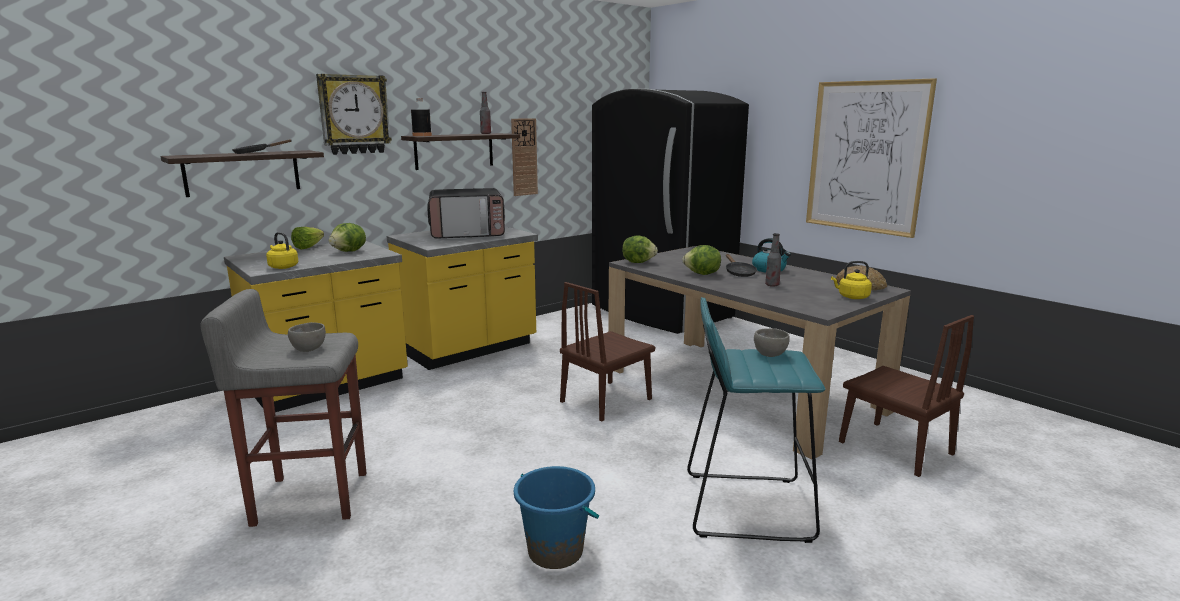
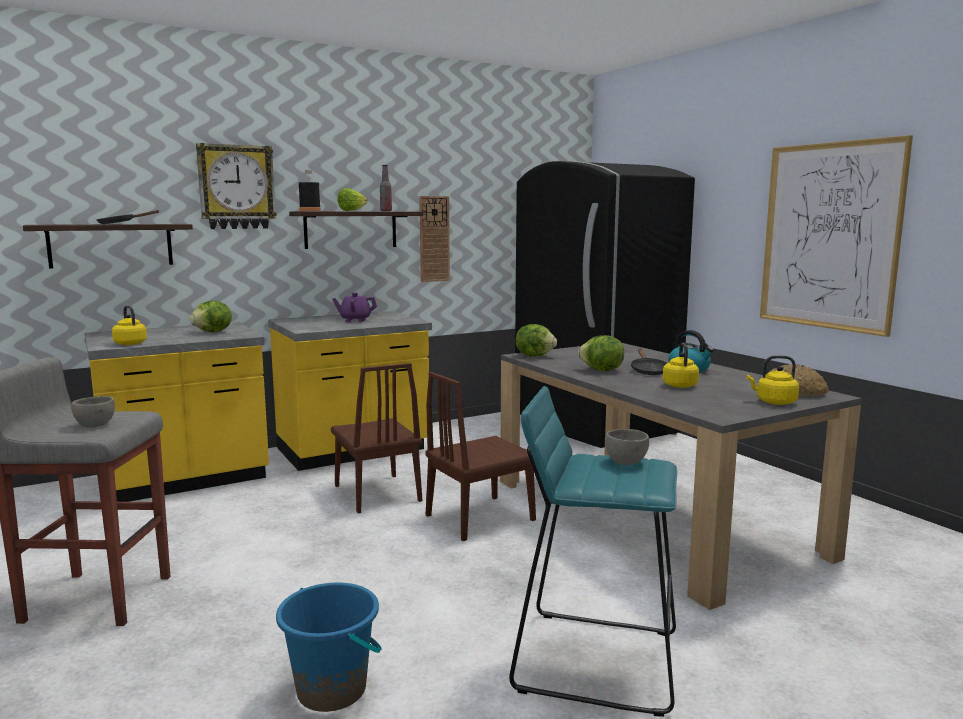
camera: 10 degrees right, 5 degrees down
(311, 247) = (180, 327): lettuce -> lettuce (355, 211)
(468, 234) = (355, 320): microwave -> purple teapot
(772, 285) = (679, 385): bottle -> yellow kettle
(895, 448) = (829, 605): brown chair -> brown chair (377, 493)

